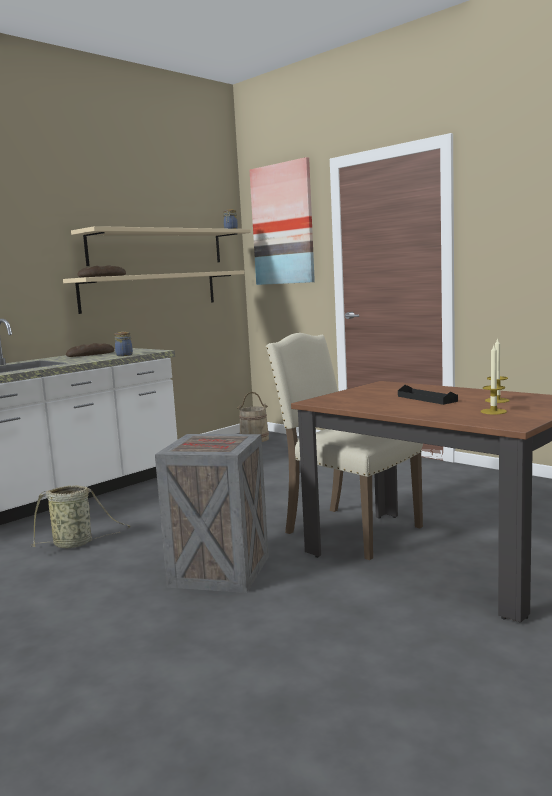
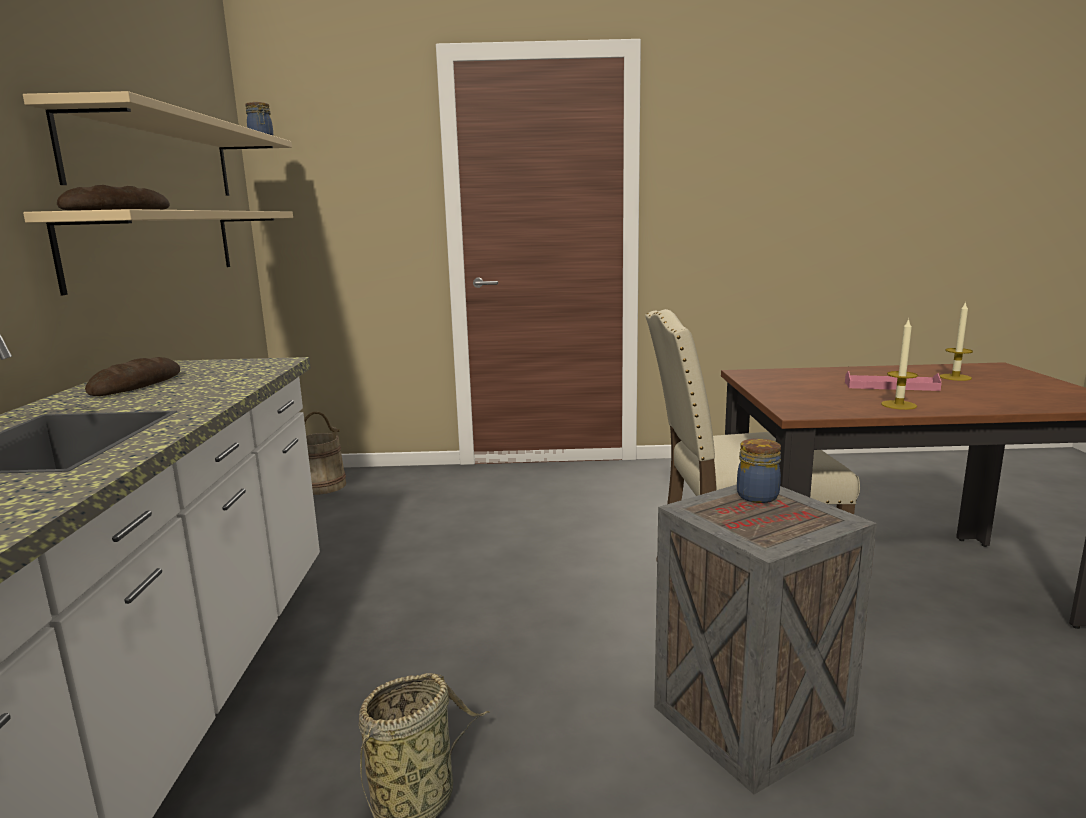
camera: 45 degrees left, 5 degrees up
(125, 355) = (245, 377): jar -> jar (756, 495)
(283, 224) = (340, 139): picture -> none
(427, 399) = (891, 386): black tray -> pink tray
(493, 411) = (1020, 391): candle -> candle (899, 405)

